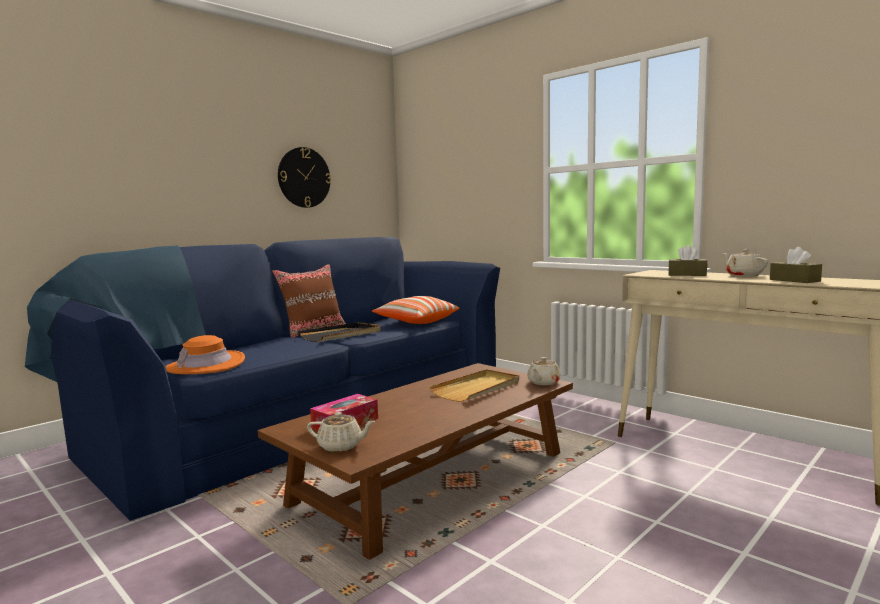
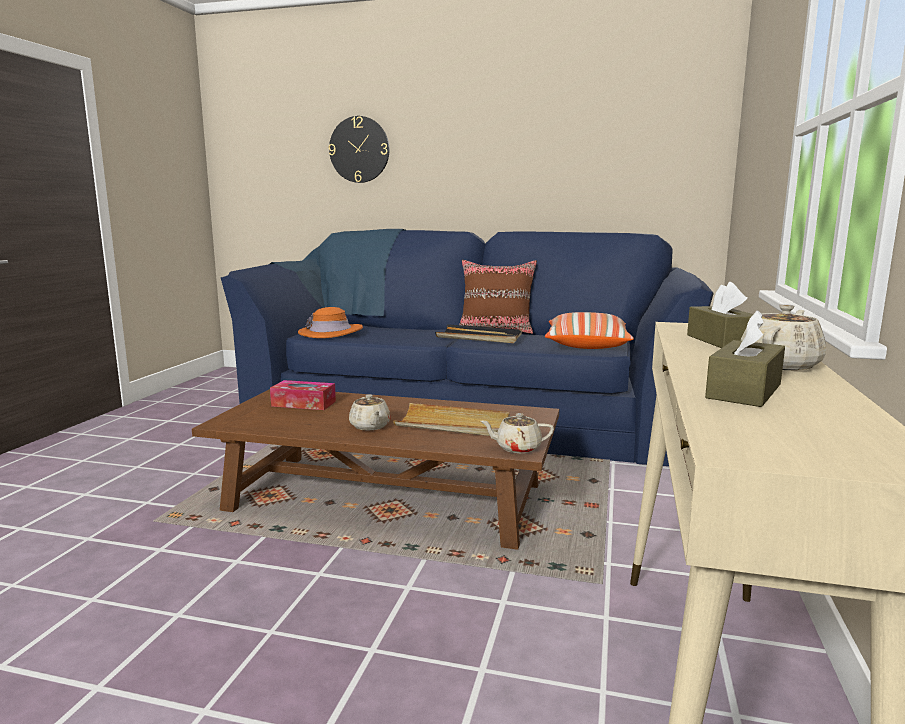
camera: 60 degrees right, 5 degrees up
(304, 177) = (579, 158): wall clock -> wall clock (359, 149)
(341, 446) = (249, 413): beige teapot -> beige teapot (370, 426)

